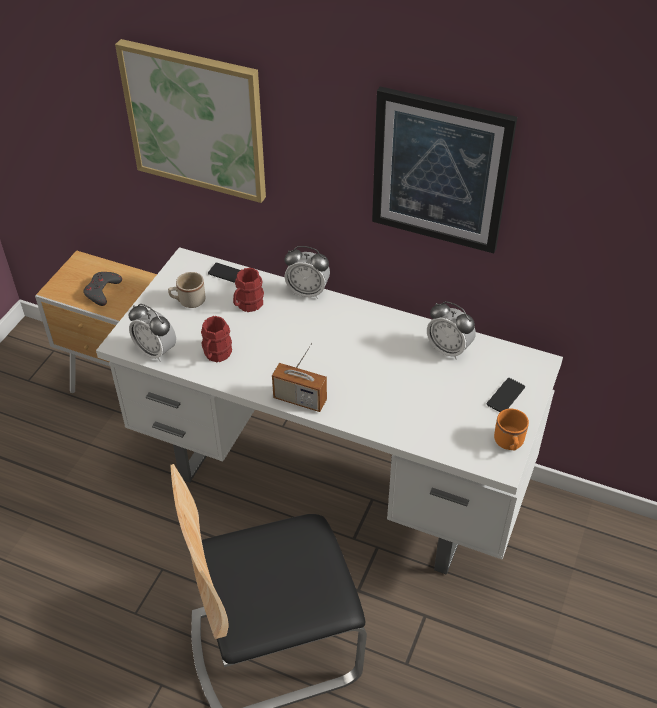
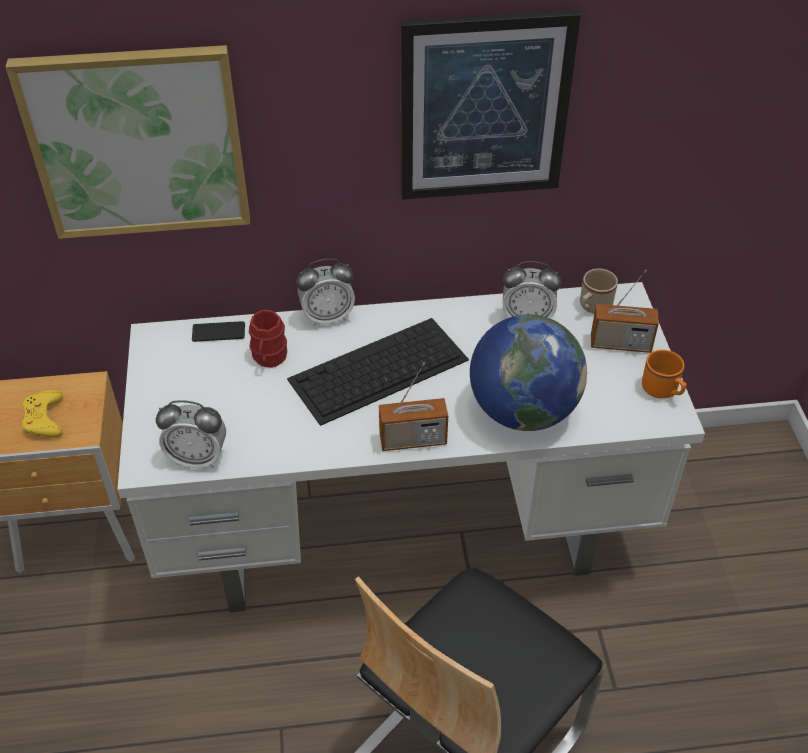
camera: 30 degrees left, 0 degrees up
(102, 291) = (44, 419): grey game controller -> yellow game controller
(188, 301) = (193, 383): beige mug -> beige mug (592, 307)
(216, 354) = (275, 431): red mug -> none
(312, 342) = (377, 371): none -> keyboard
(392, 412) = (522, 411): none -> globe
(505, 396) = (620, 344): phone -> radio

